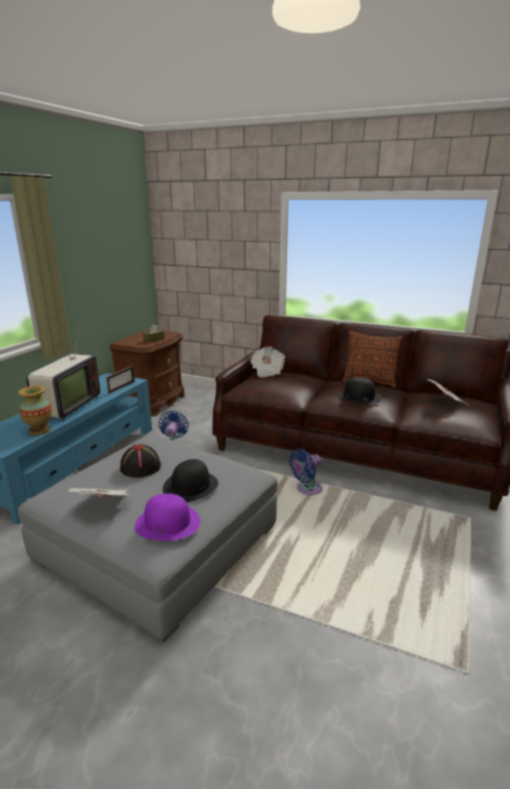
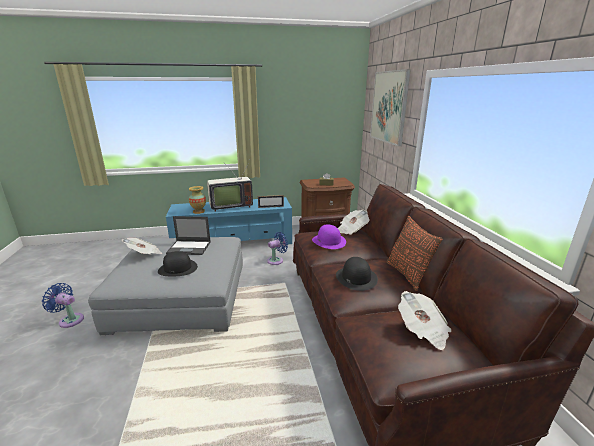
camera: 55 degrees right, 0 degrees up
(140, 466) = (189, 248): black hat -> laptop
(168, 523) = (134, 276): purple hat -> purple hat (329, 241)
(214, 232) = (389, 107): none -> picture
(307, 489) = (286, 329): blue fan -> blue fan (69, 320)

